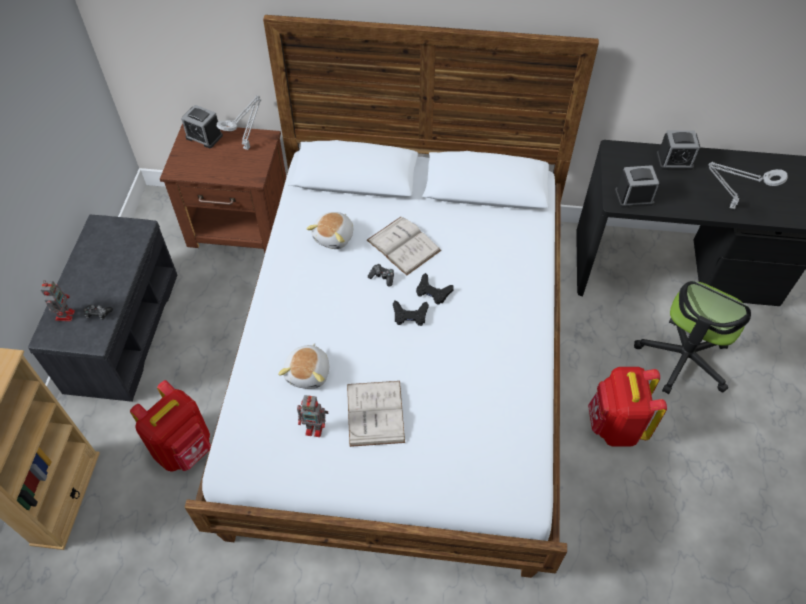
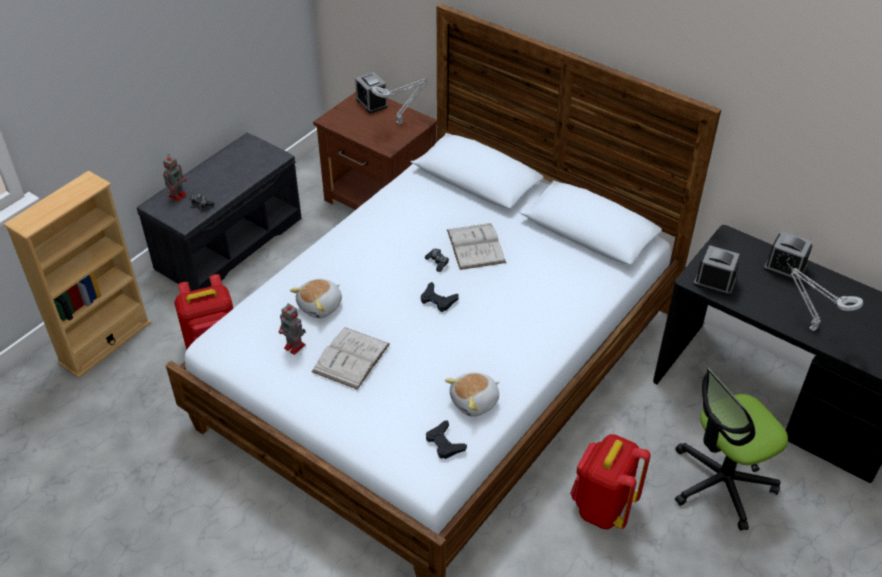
camera: 30 degrees right, 10 degrees down
(334, 237) = (421, 217): plush toy -> plush toy (475, 402)
(433, 292) = (473, 291): black game controller -> black game controller (444, 443)

